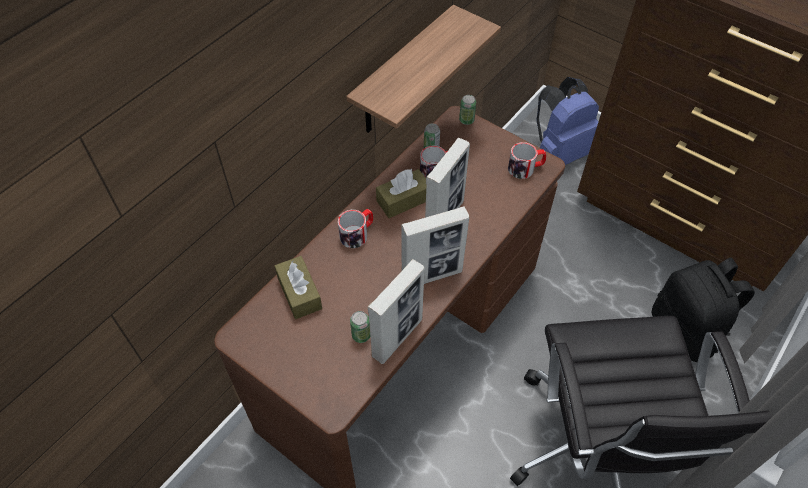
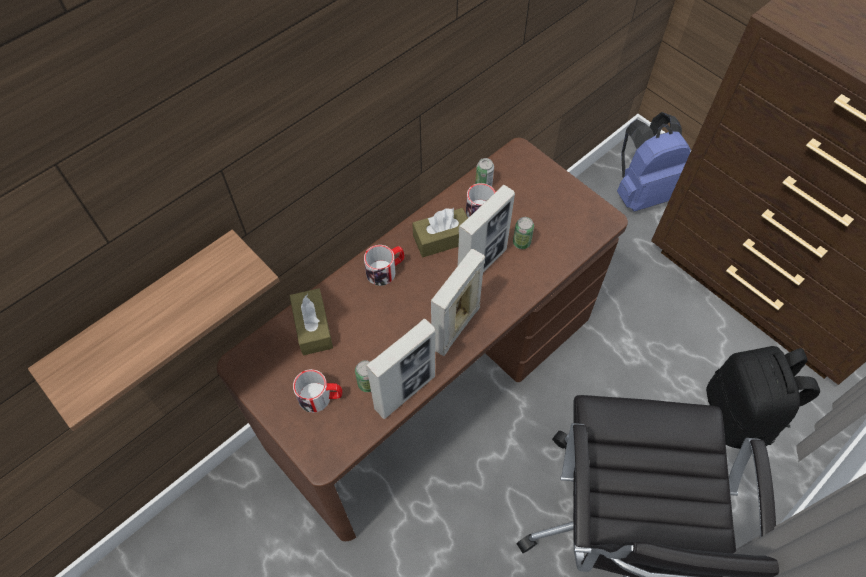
camera: 10 degrees right, 5 degrees up
(402, 74) = (456, 103): shelf -> shelf (150, 316)
(432, 275) = (455, 328): picture frame -> picture frame turned 135 degrees clockwise
(466, 120) = (529, 156): can -> can (521, 242)
(525, 168) = (583, 221): mug -> mug (320, 397)

